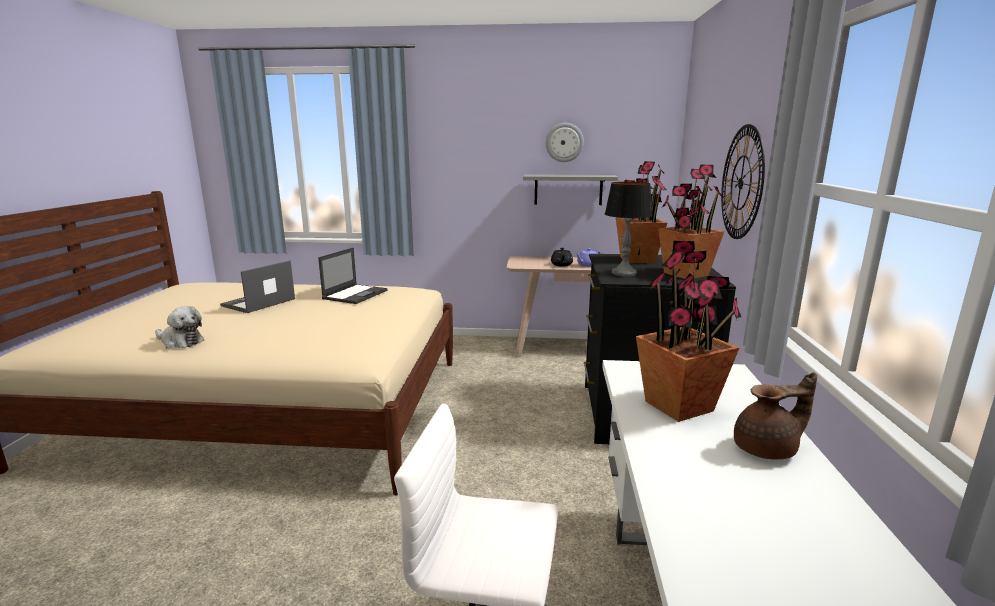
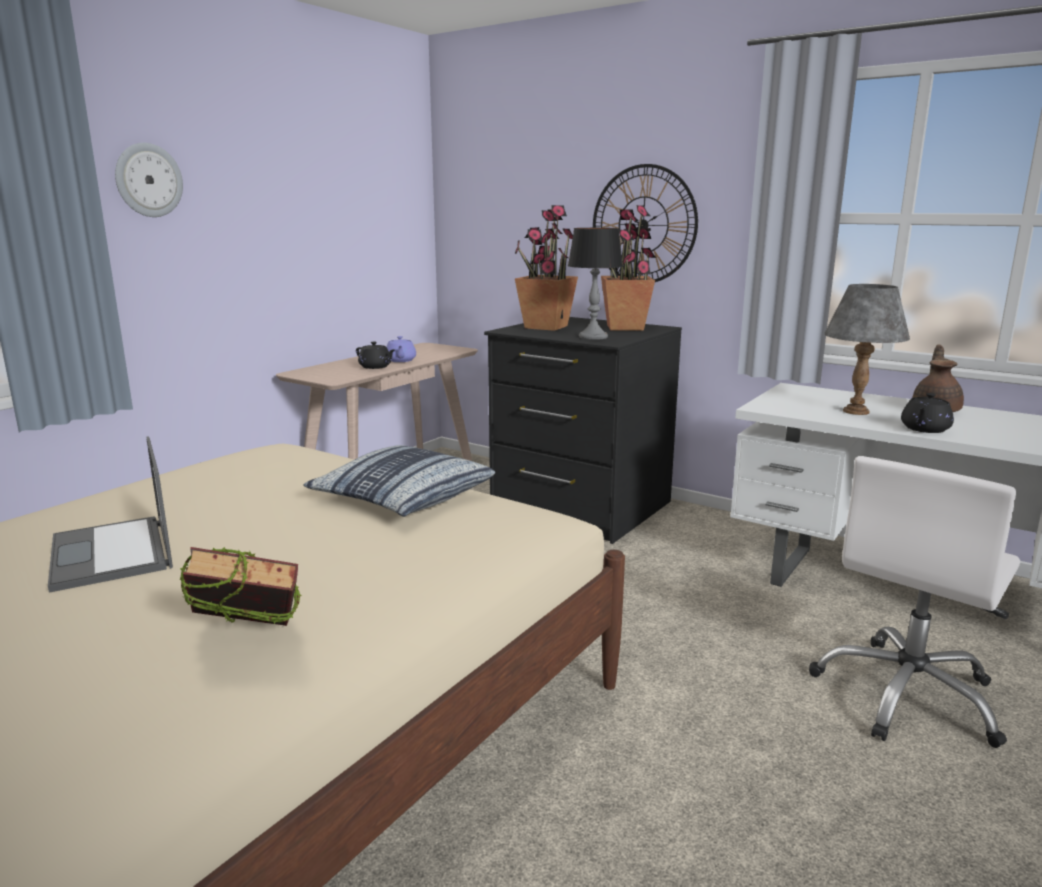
camera: 60 degrees left, 0 degrees up
(180, 342) = (249, 647): plush toy -> book
(354, 325) = (402, 498): none -> pillow
(355, 294) = (237, 477): laptop -> none
(564, 142) = (320, 187): wall clock -> wall clock (148, 180)
(568, 189) = (332, 258): grey shelf -> none
(660, 446) = (924, 429): none -> black teapot
(680, 406) = (855, 411): potted plant -> grey table lamp

